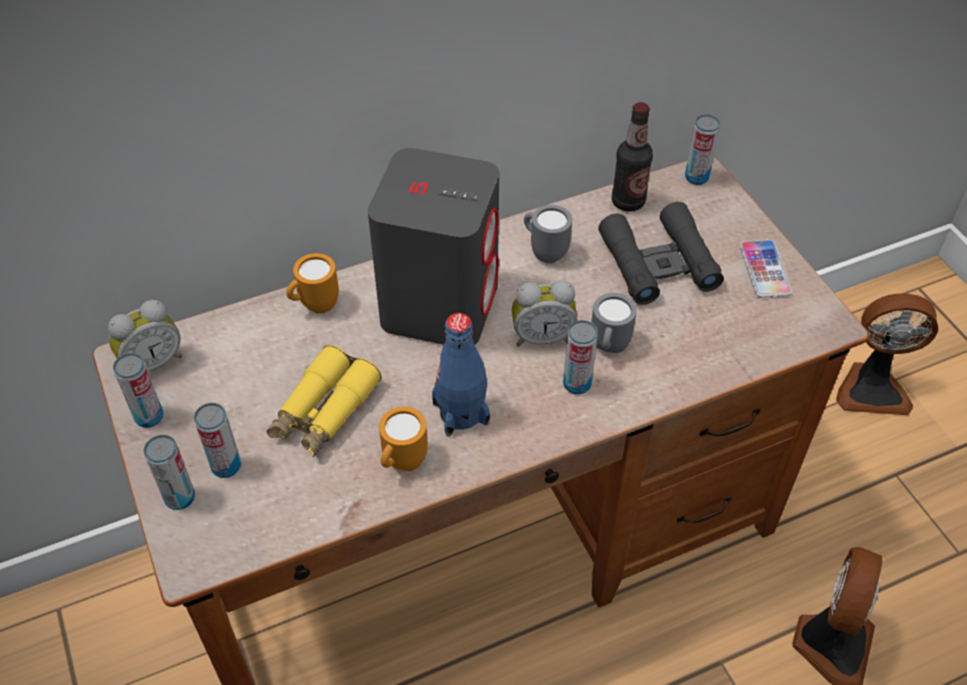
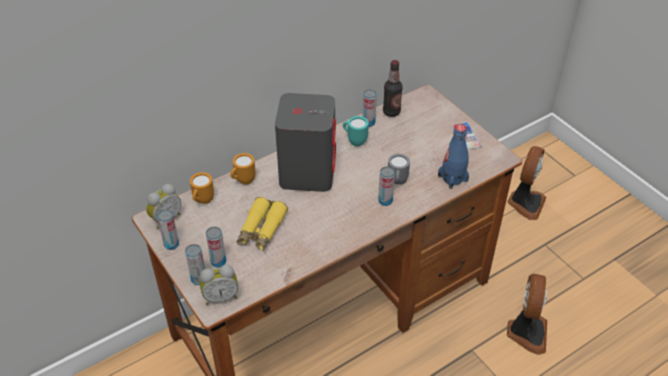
camera: 10 degrees left, 5 degrees down
(402, 464) = (307, 248): orange mug -> orange mug (202, 201)
(461, 413) = (330, 221): blue bottle -> blue bottle (452, 178)
(542, 336) = (363, 181): alarm clock -> alarm clock (221, 296)
(544, 252) = (354, 141): grey mug -> turquoise mug
(658, 263) = (413, 139): black binoculars -> none
(696, 177) = (423, 96): can -> can (368, 123)
(872, 388) = (525, 203): fan -> fan turned 60 degrees counterclockwise

